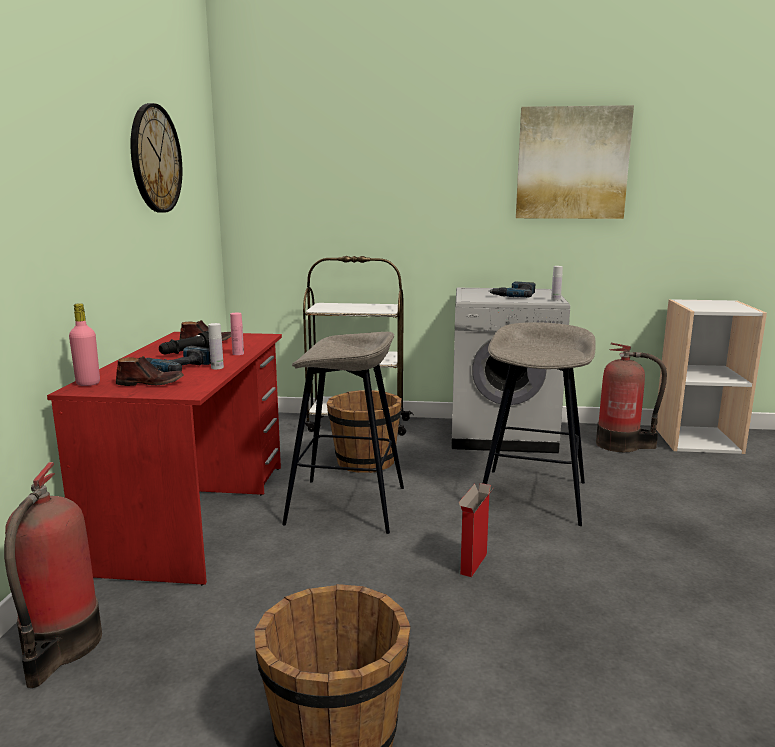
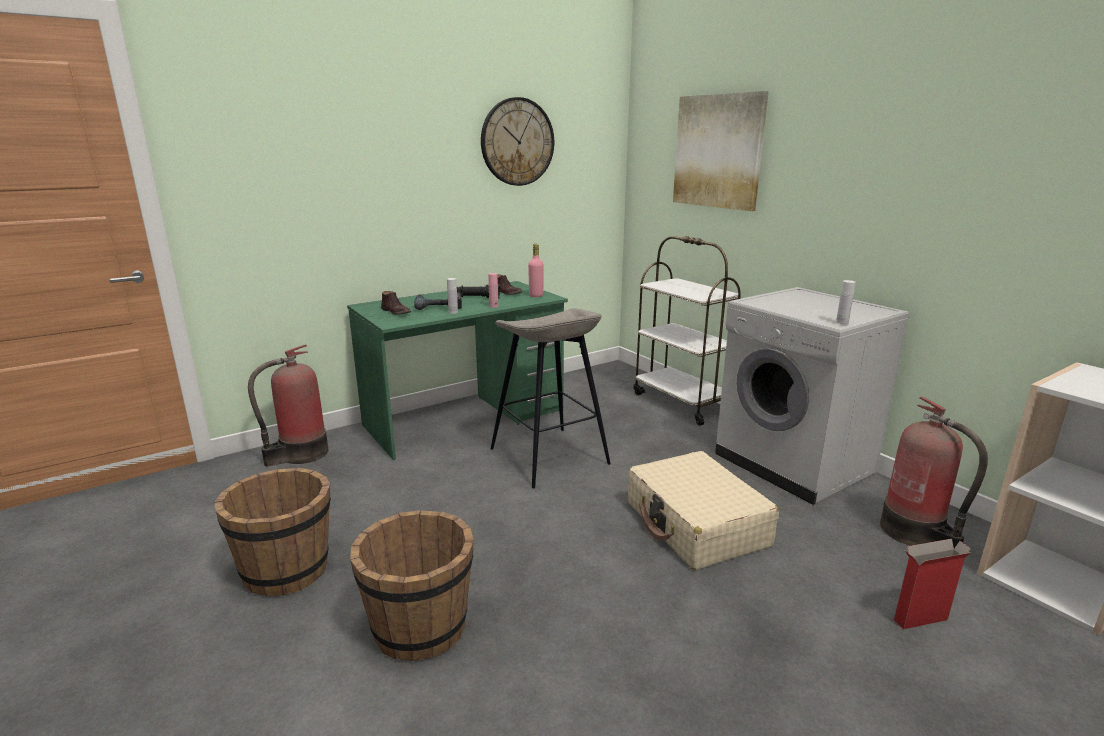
camera: 50 degrees right, 5 degrees up
(88, 383) = (377, 303): pink bottle -> pink bottle (536, 295)
(195, 514) = (465, 419): red desk -> green desk
(365, 462) = (625, 433): brown bucket -> brown bucket (420, 627)
(473, 564) = (536, 540): cardboard box -> cardboard box (919, 620)
(514, 295) = (820, 307): power drill -> none
(533, 496) = (696, 524): grey stool -> beige suitcase
(572, 163) = (956, 145): picture -> picture (718, 151)

